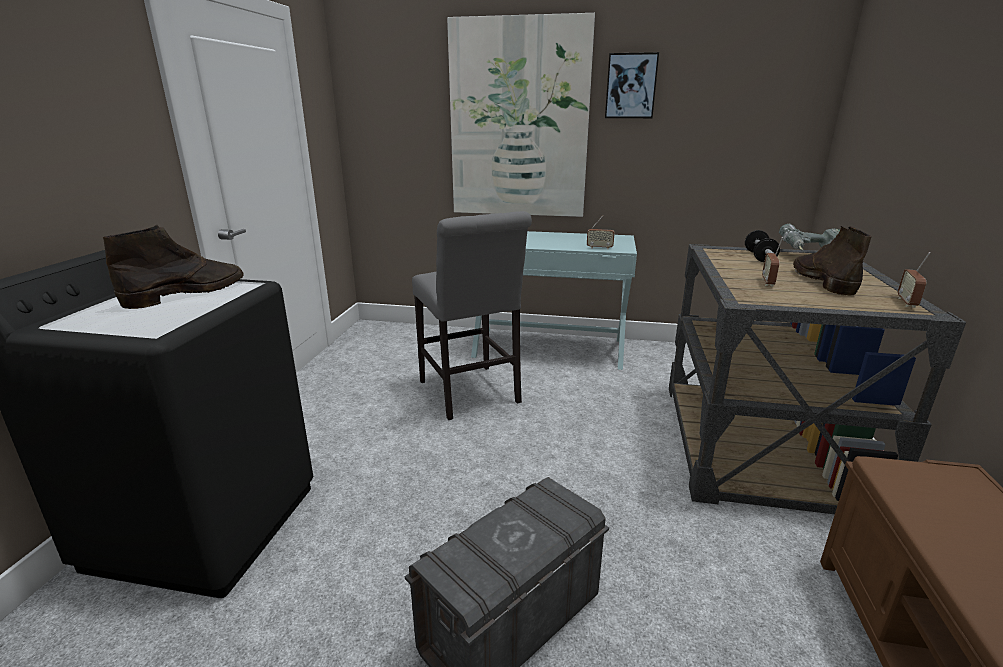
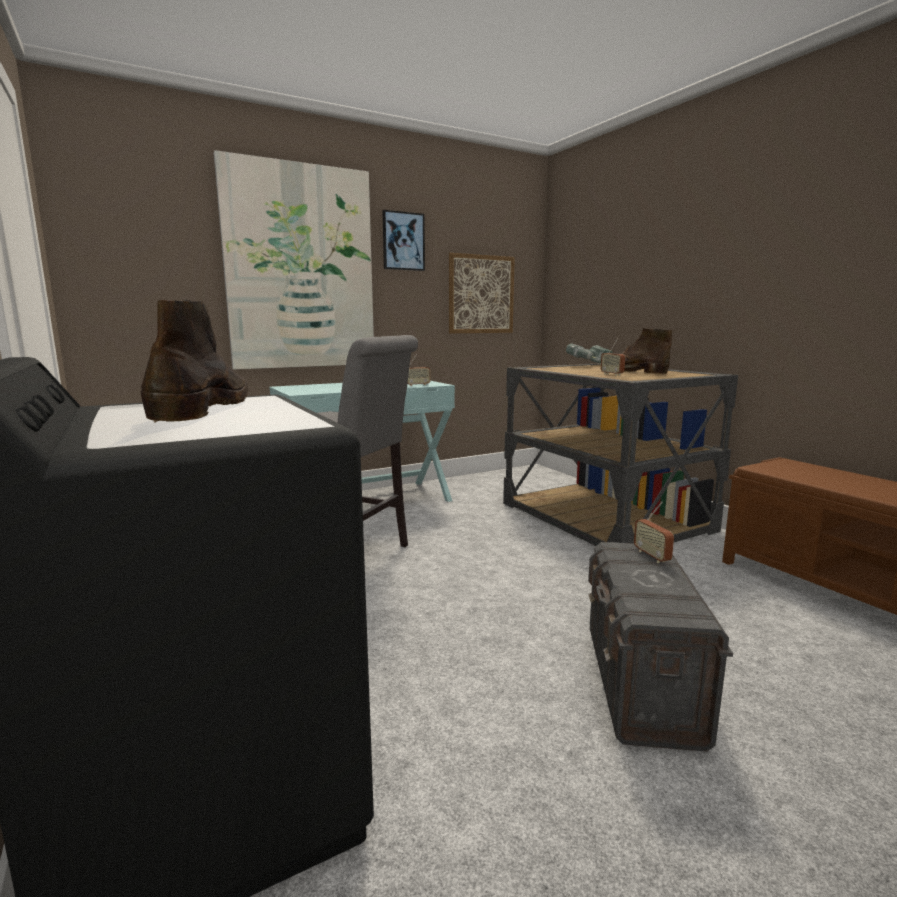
camera: 40 degrees left, 10 degrees down
(729, 142) = (481, 293): none -> picture
(759, 257) = (567, 368): dumbbell -> none
(907, 302) = (696, 373): radio -> radio (652, 556)

